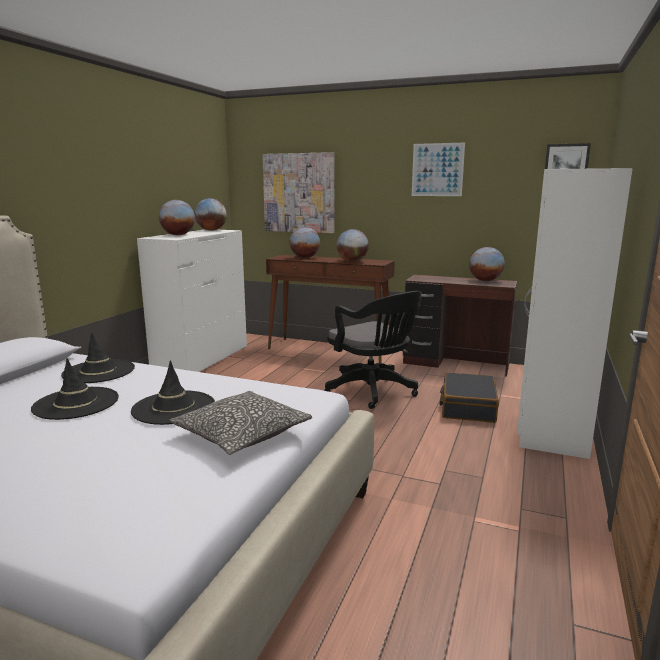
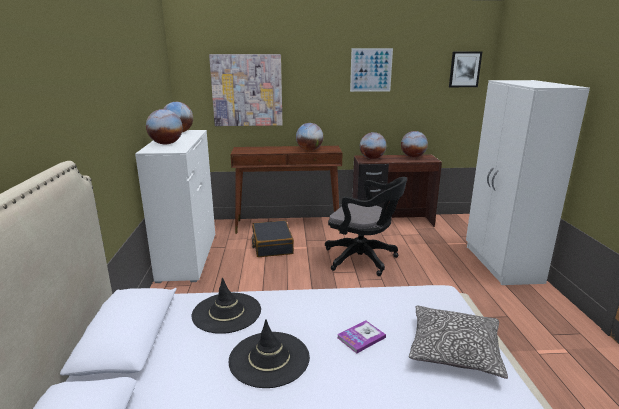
camera: 25 degrees left, 5 degrees up
(173, 408) = (361, 337): black hat -> book
(305, 257) = (262, 149): globe -> globe (372, 158)
(467, 407) = (438, 259): black suitcase -> black suitcase (272, 245)

